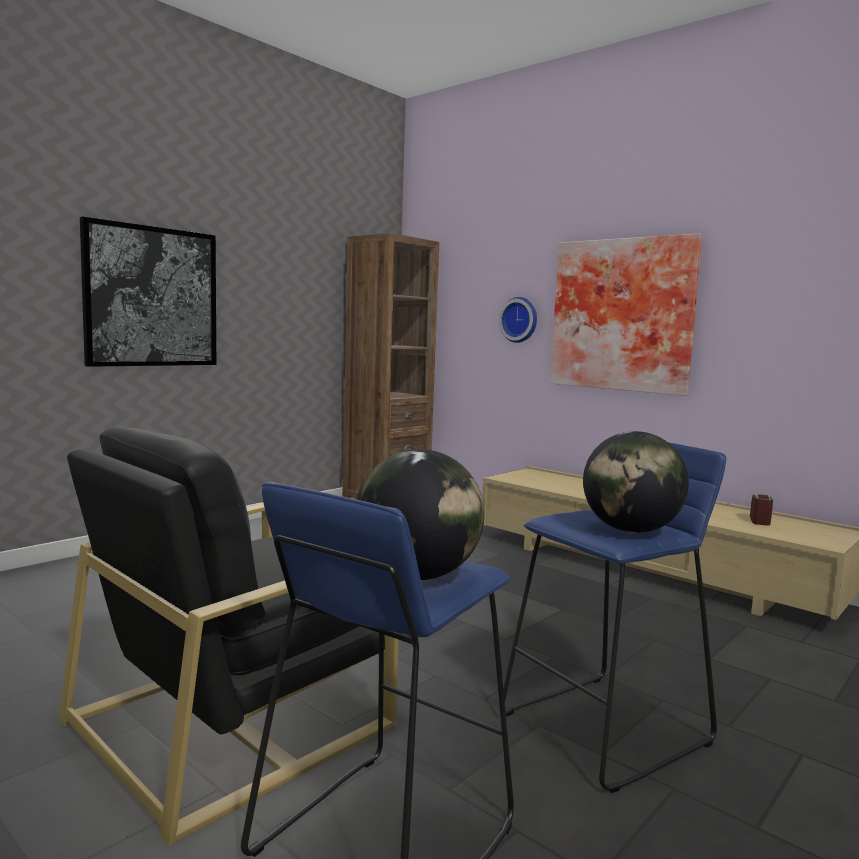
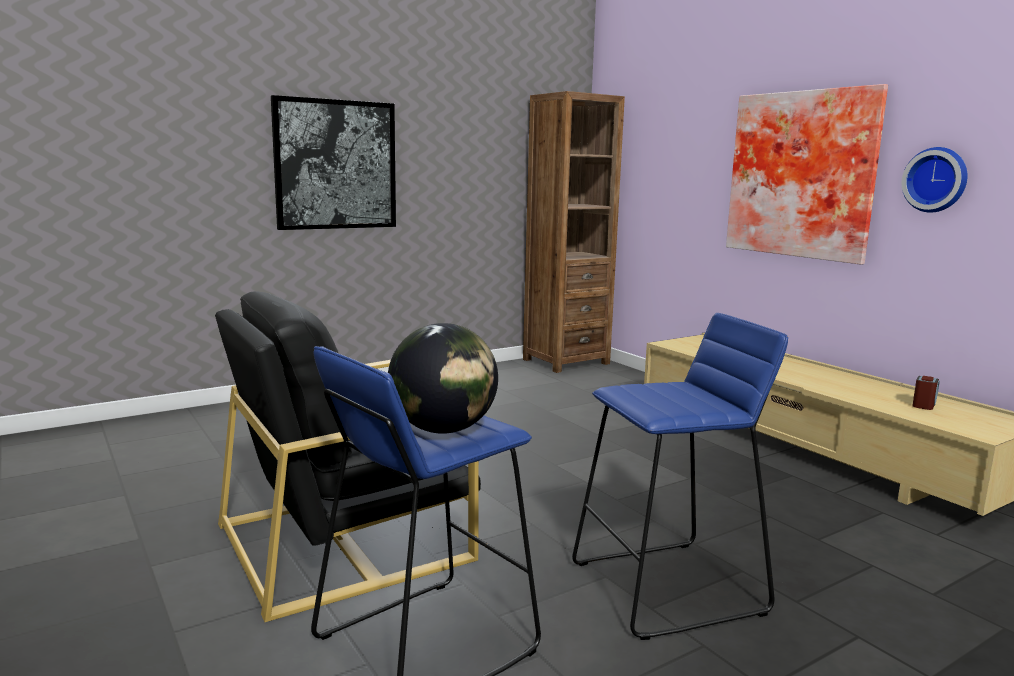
camera: 15 degrees right, 5 degrees up
(520, 320) = (700, 178): wall clock -> wall clock (936, 180)
(630, 530) = (682, 404): globe -> none

